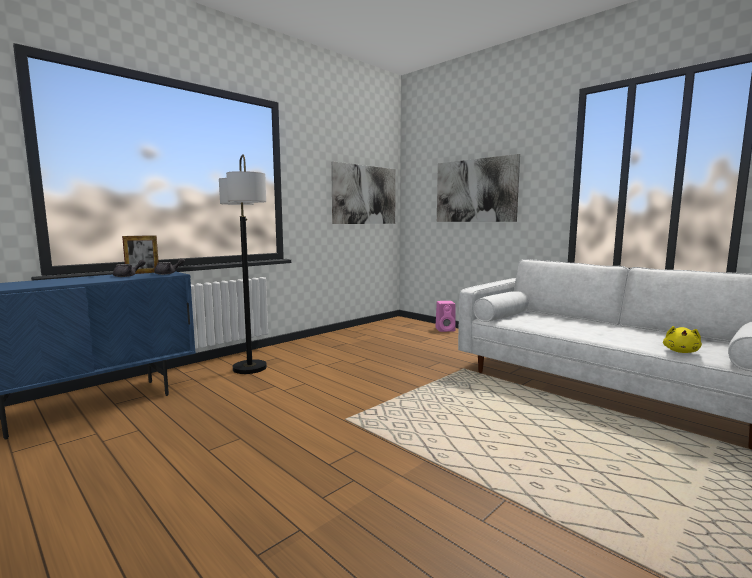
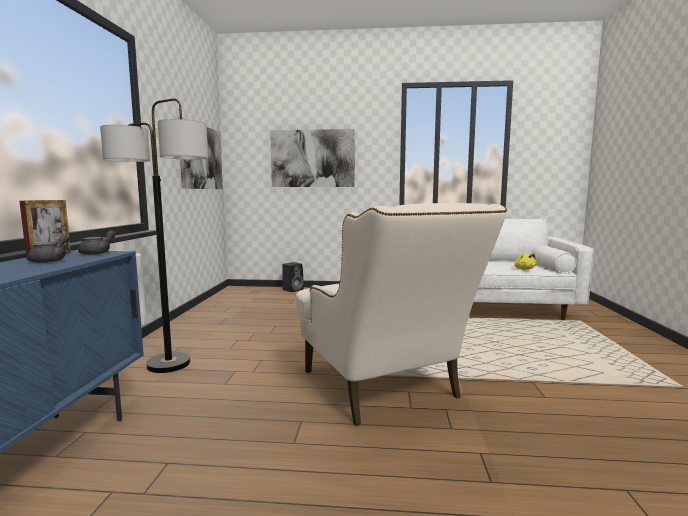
camera: 40 degrees left, 0 degrees up
(339, 442) = (386, 391): none -> beige armchair
(445, 329) = (293, 290): pink speaker -> black speaker

